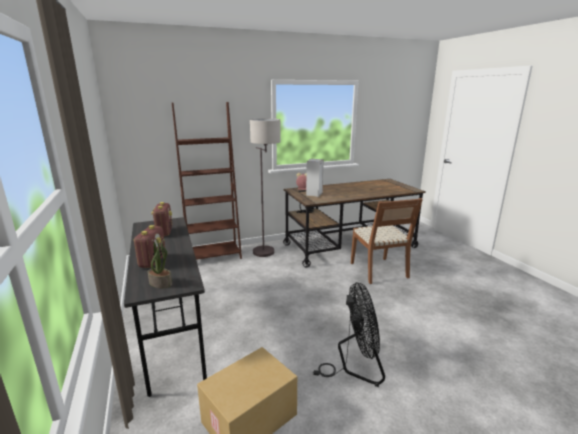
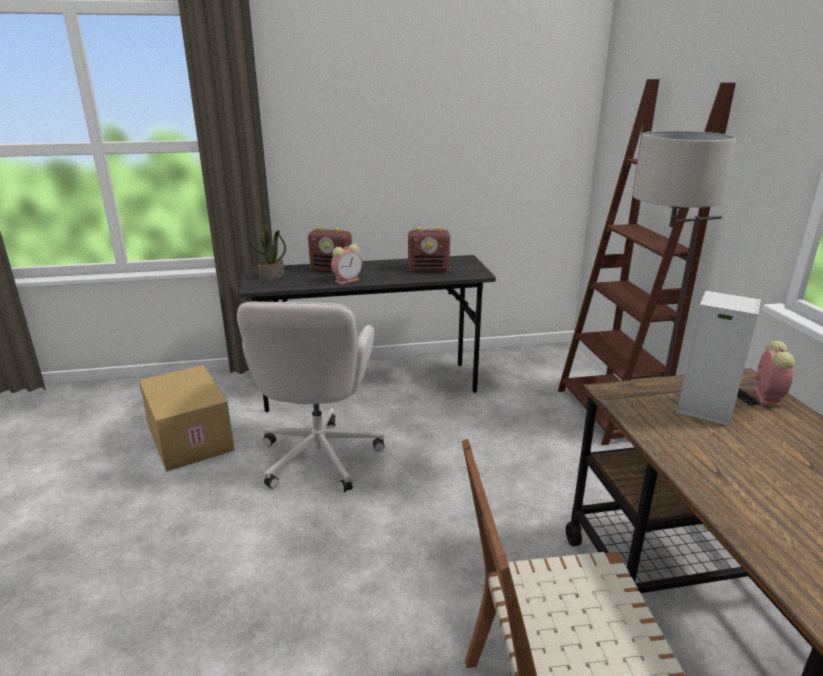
camera: 100 degrees right, 5 degrees up
(180, 253) = (348, 280): none -> alarm clock
(264, 338) = (319, 457): none -> white office chair
(353, 360) = (214, 545): black fan -> none

